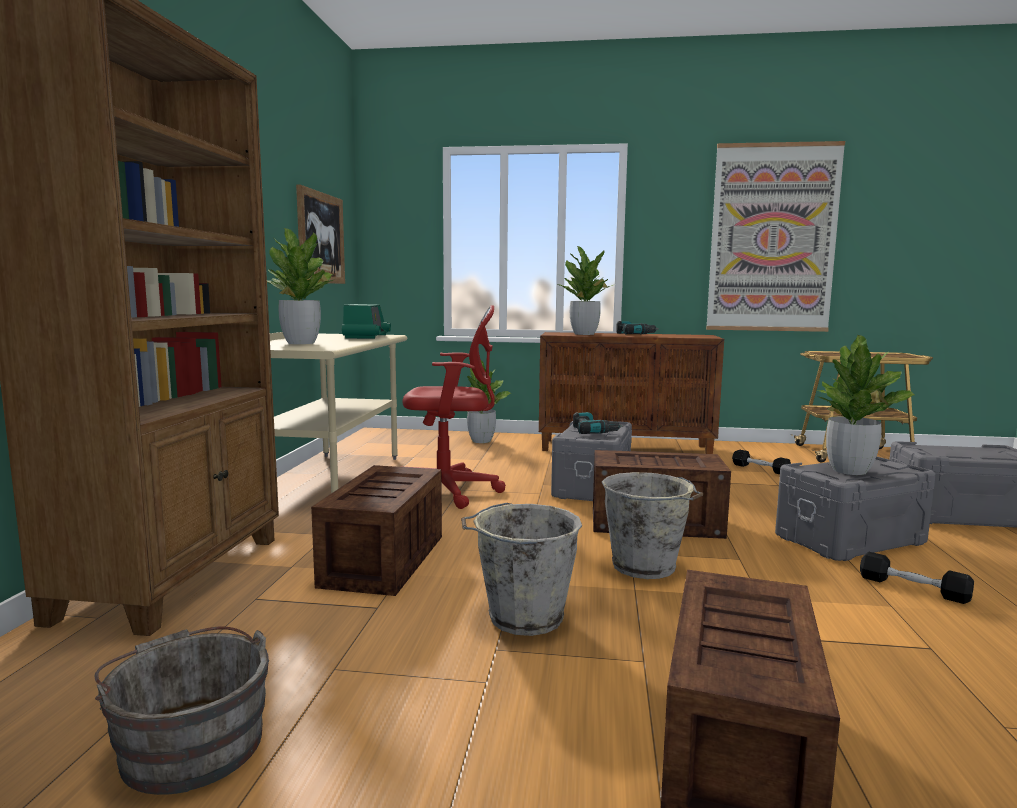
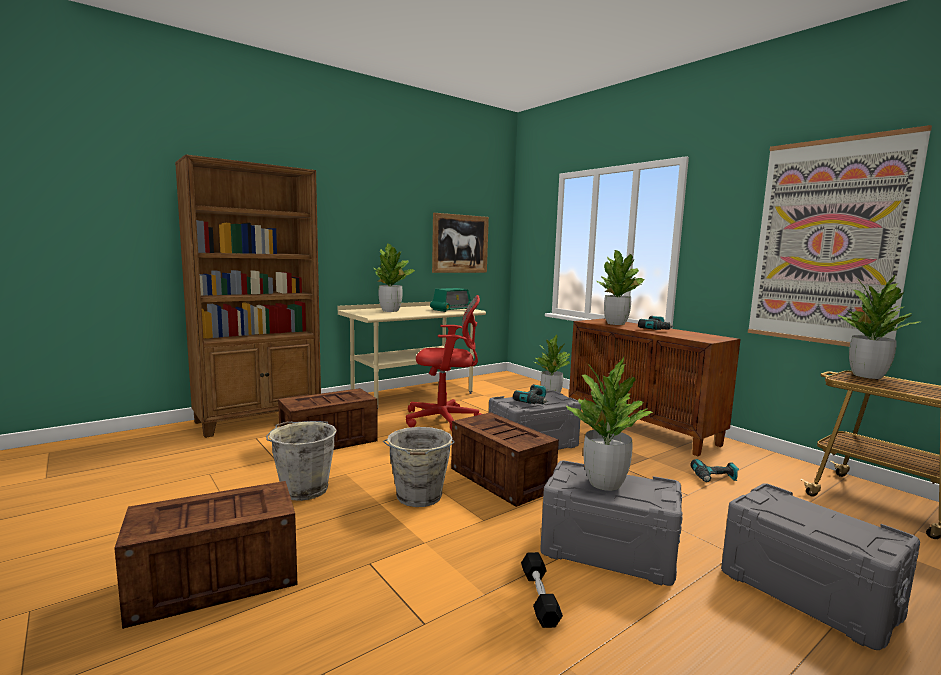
camera: 45 degrees right, 0 degrees up
(190, 742) = (135, 474): grey bucket -> none
(449, 491) = (445, 420): red office chair -> red office chair turned 45 degrees counterclockwise
(760, 469) = (715, 479): black dumbbell -> power drill
(827, 352) = (867, 376): none -> potted plant

